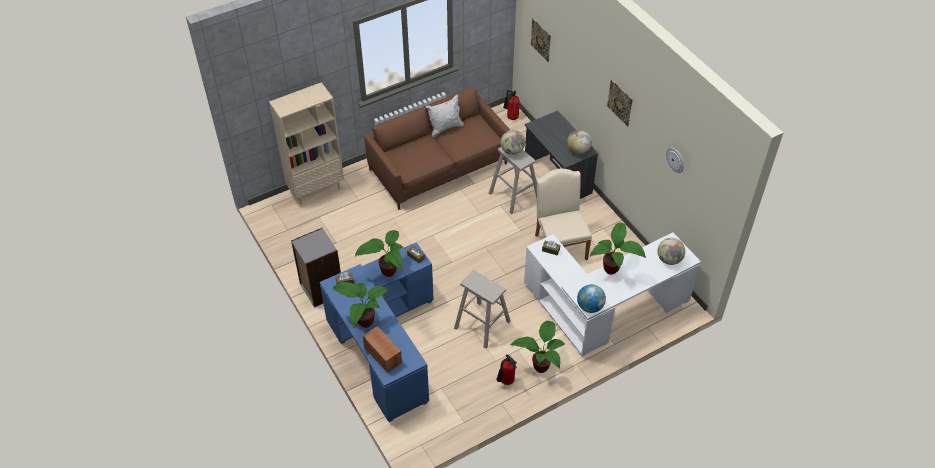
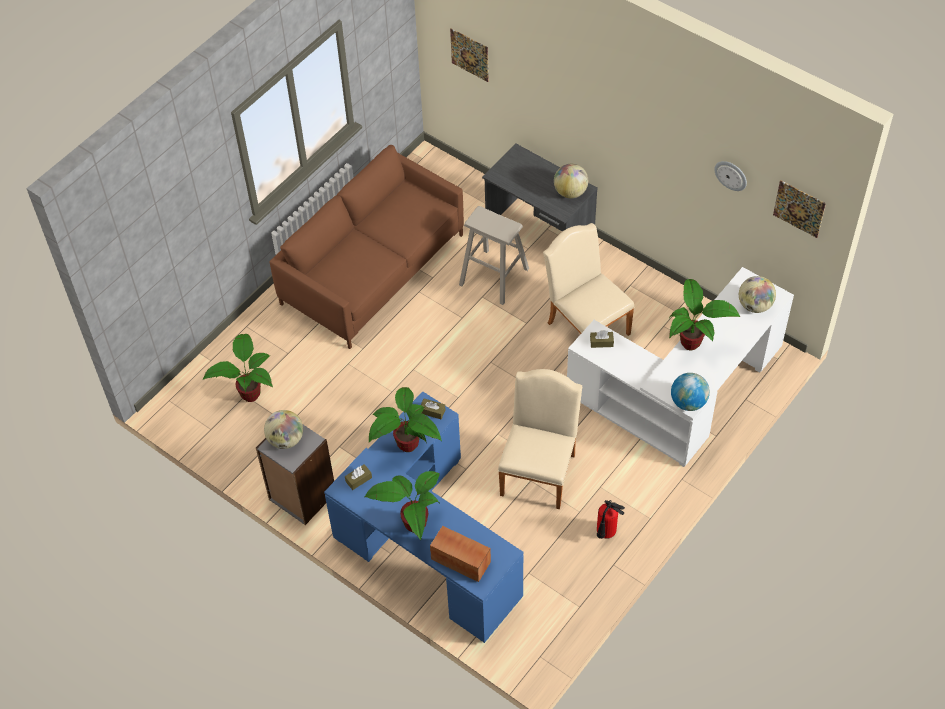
camera: 20 degrees left, 5 degrees up
(316, 189) = (220, 357): beige bookcase -> none
(445, 128) = (371, 214): white pillow -> none
(482, 325) = (539, 470): beige stool -> beige chair
(510, 117) = (435, 166): fire extinguisher -> none
(512, 151) = (485, 220): globe -> globe (285, 440)
(540, 365) = (639, 497): potted plant -> potted plant (250, 393)
(620, 102) = (625, 117): picture -> picture (799, 208)

